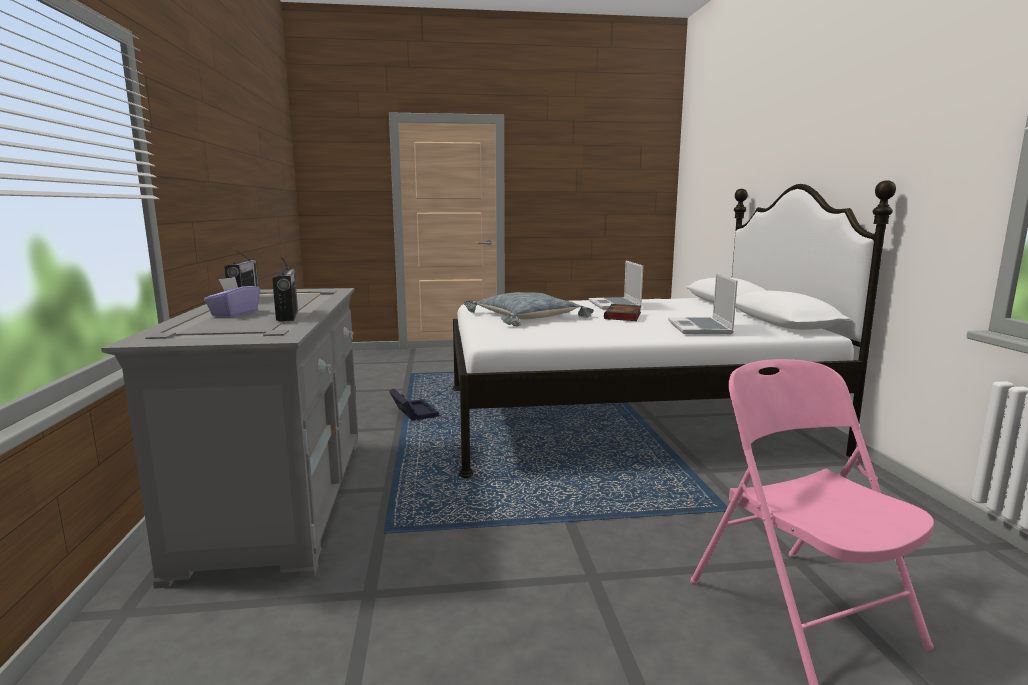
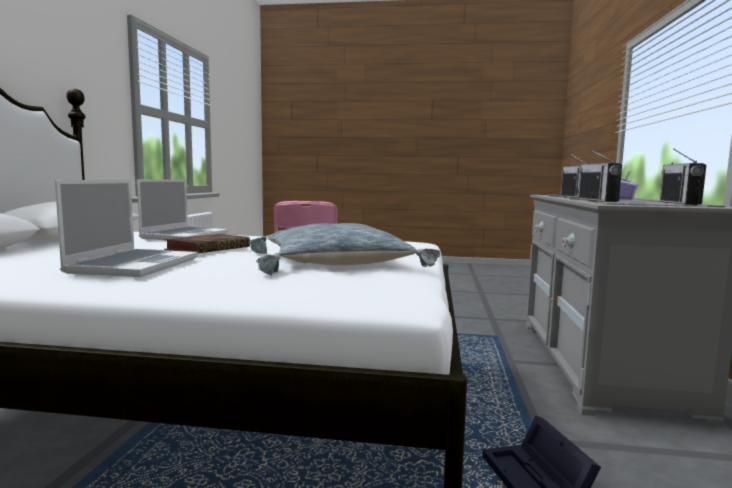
camera: 165 degrees left, 5 degrees down
(309, 301) = (597, 200): none -> radio

